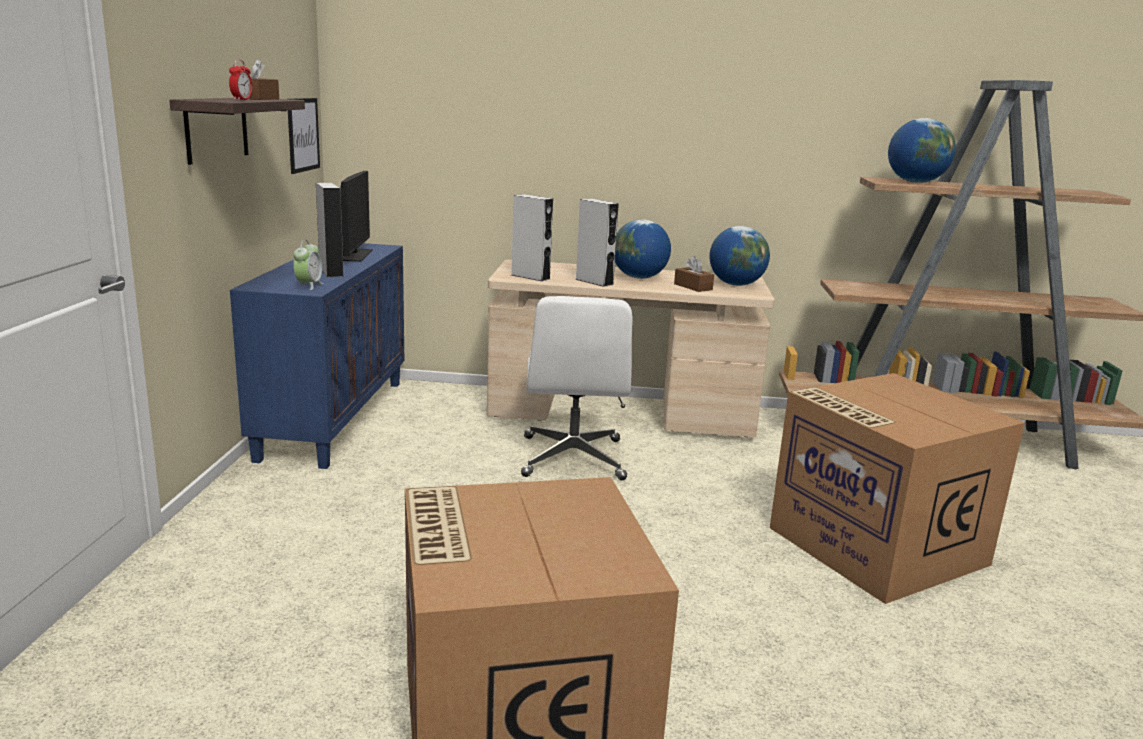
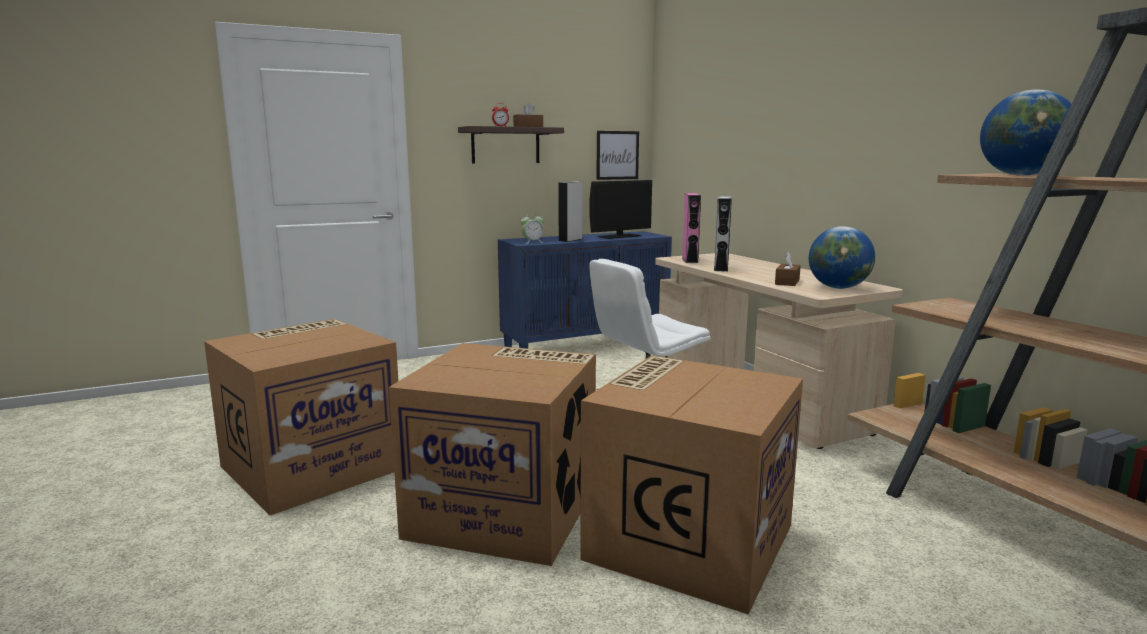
camera: 60 degrees right, 5 degrees down
(530, 277) = (689, 260): grey speaker -> pink speaker
(639, 277) = (770, 272): globe -> none
(765, 611) = (507, 510): none -> cardboard box

